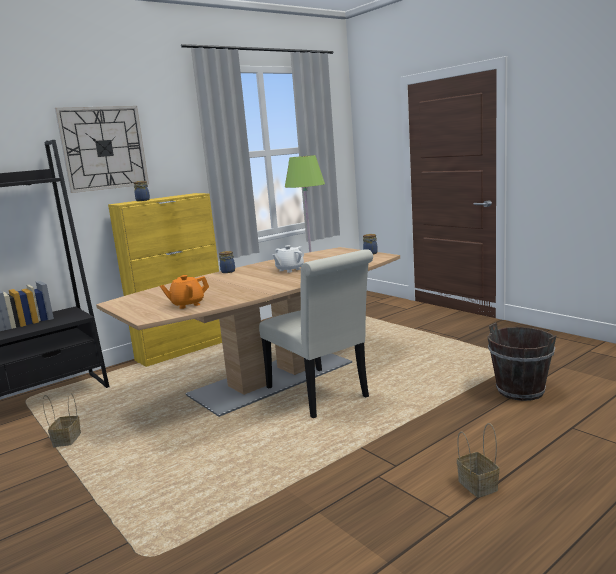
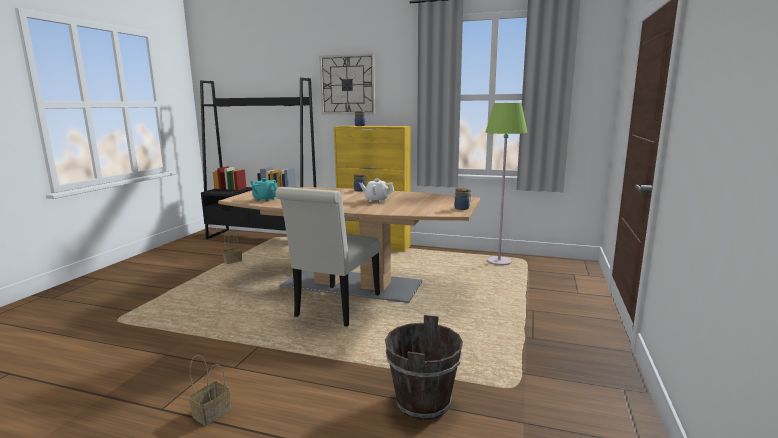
camera: 55 degrees right, 0 degrees up
(187, 304) = (265, 199): orange teapot -> turquoise teapot

